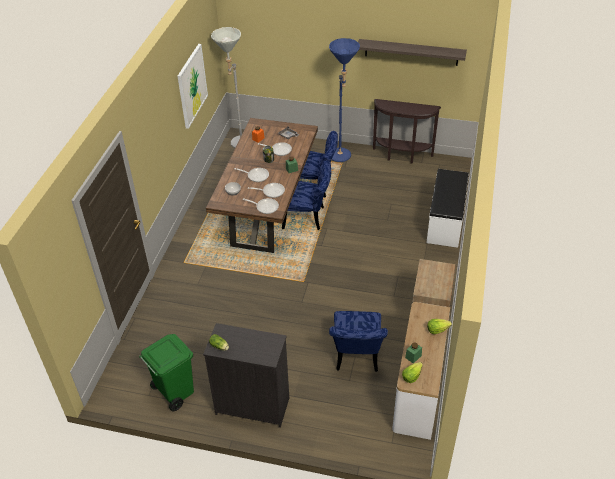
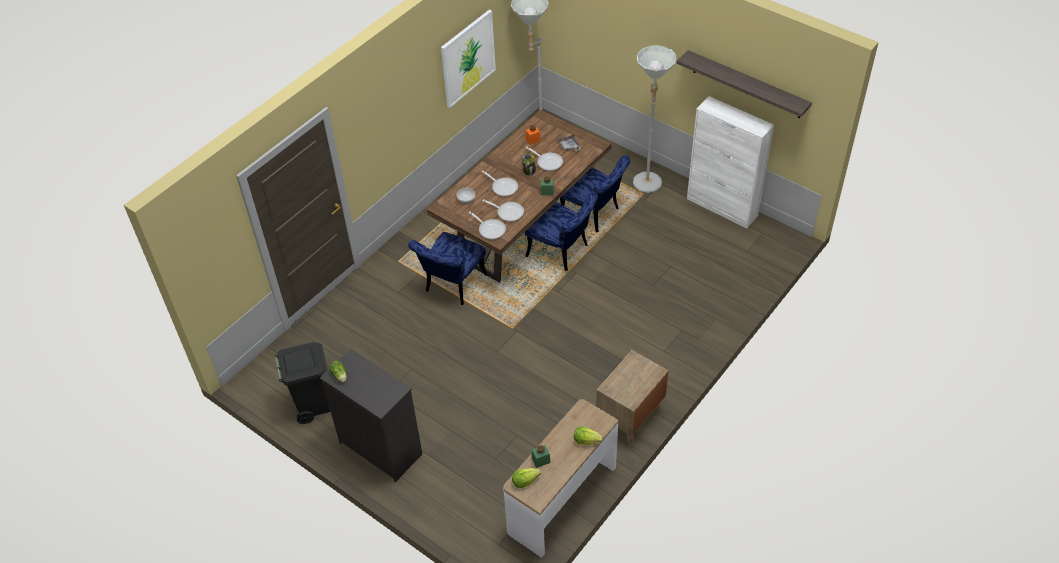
camera: 25 degrees right, 5 degrees up
(174, 392) = (313, 404): green trash can -> black trash can
(342, 158) = (647, 187): blue floor lamp -> grey floor lamp
(356, 358) = (517, 437): blue chair -> blue chair (452, 286)
(402, 156) = (722, 207): brown console table -> white cabinet
(446, 221) = (723, 310): white bench -> none

